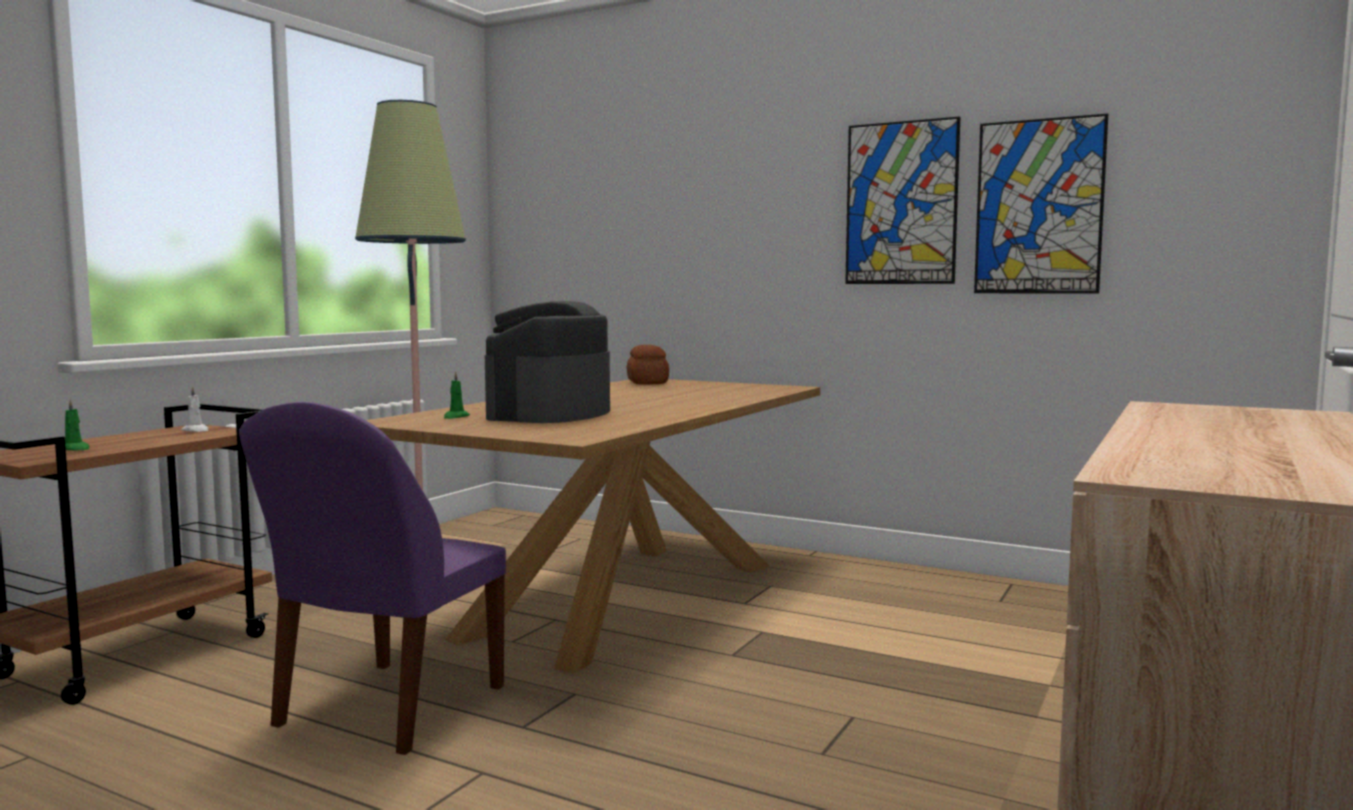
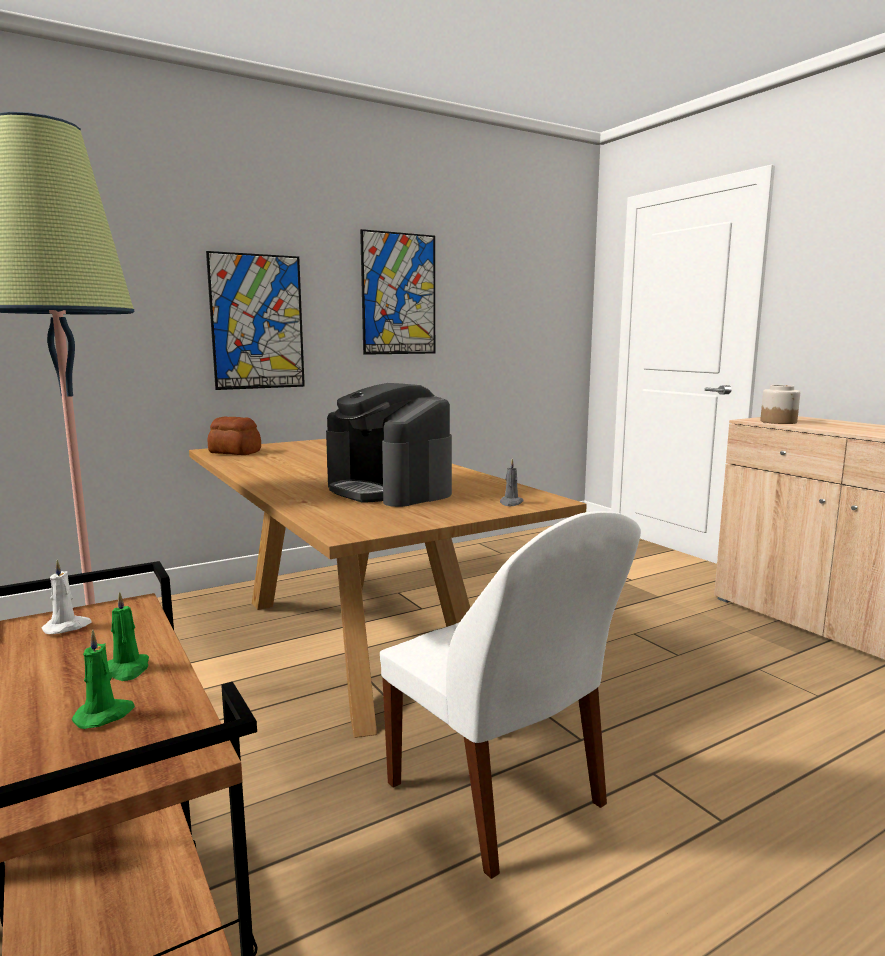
camera: 60 degrees left, 5 degrees up
(387, 709) = (498, 798): purple chair -> white chair
(455, 417) = (360, 511): green candle -> green candle (127, 670)
(543, 433) = (511, 503): none -> grey candle
(1038, 207) = (478, 303): picture -> picture (257, 322)
(1181, 411) = (778, 422): none -> jar

